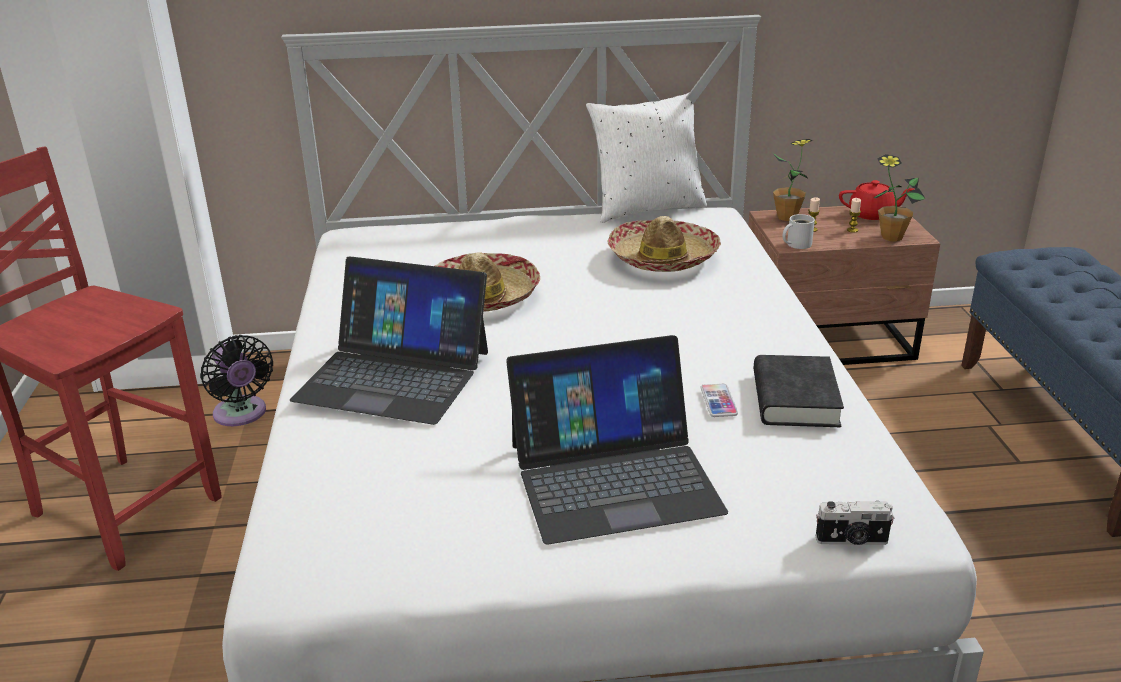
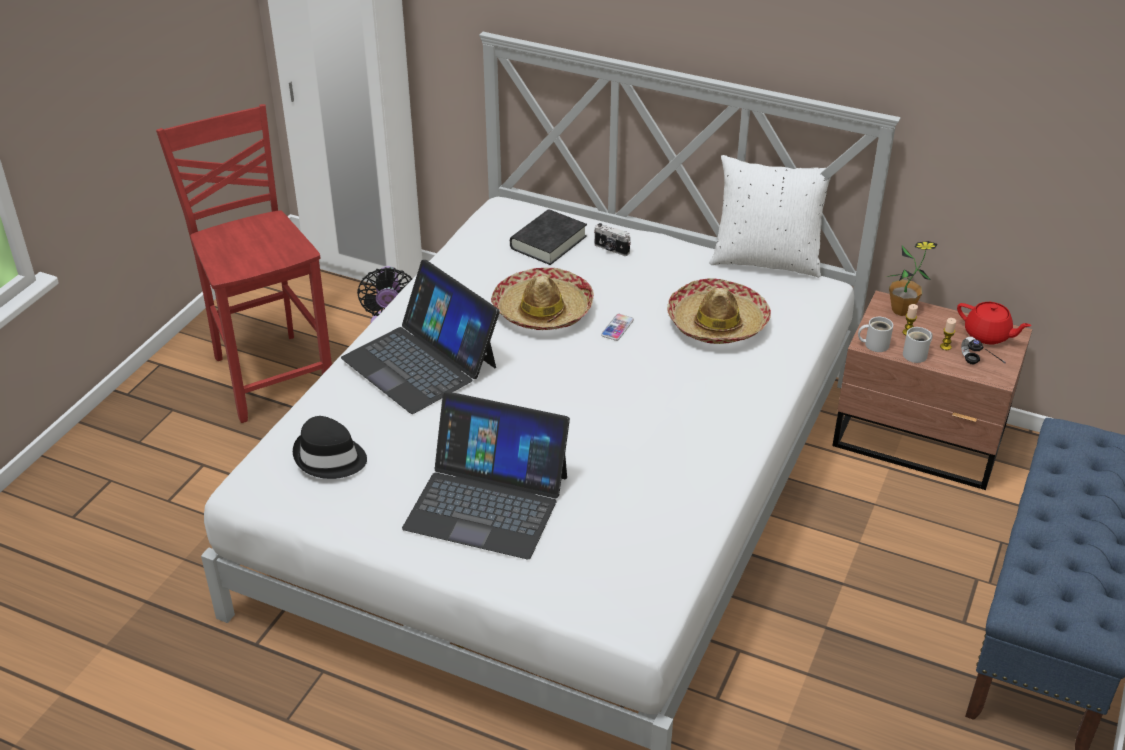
camera: 30 degrees right, 10 degrees up
(375, 503) = (329, 458): none -> black hat
(718, 401) = (616, 473): phone -> phone (617, 328)
(795, 399) = (672, 495): black book -> black book (548, 242)
(839, 241) = (917, 355): none -> white mug
(852, 541) = (589, 613): camera -> camera (611, 249)
(891, 237) = (973, 368): potted plant -> headphones

